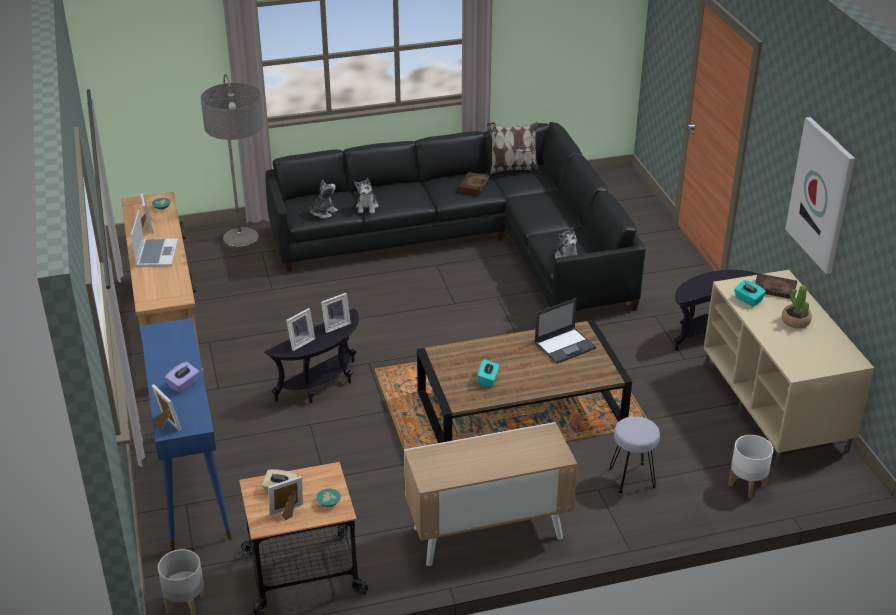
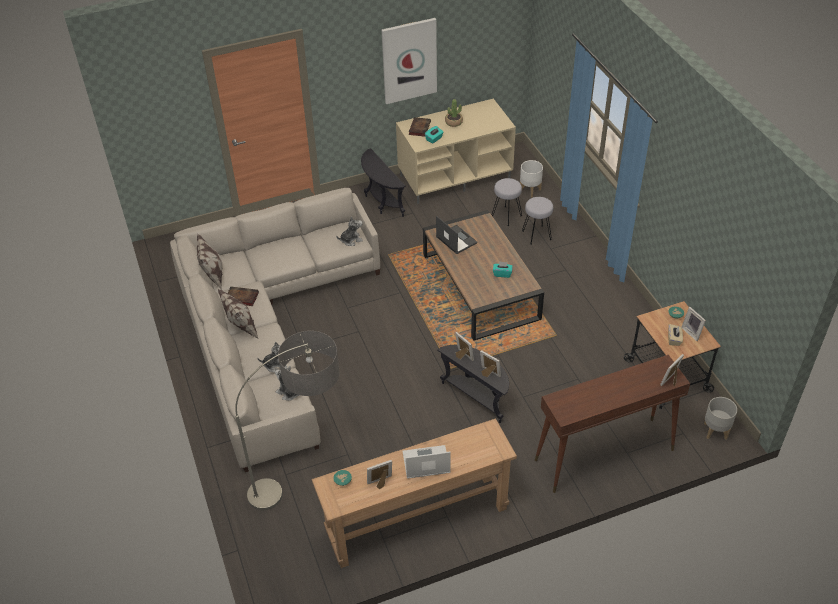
camera: 95 degrees left, 10 degrees up
(184, 385) = (625, 381): purple tissue box -> none
(191, 482) = (603, 455): blue console table -> brown console table
(426, 187) = (242, 329): none -> pillow
(471, 243) = (269, 328): black sofa -> beige sofa
(487, 533) = (604, 294): cabinet -> none
(678, 450) = (506, 216): none -> grey stool

